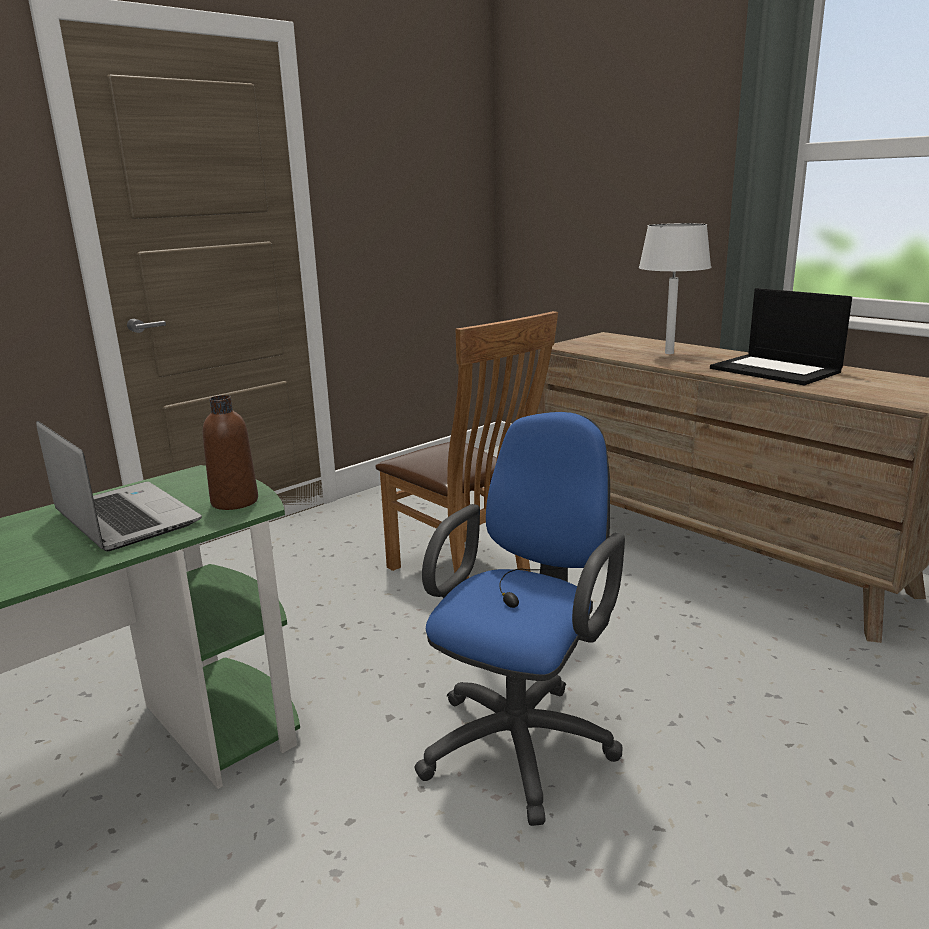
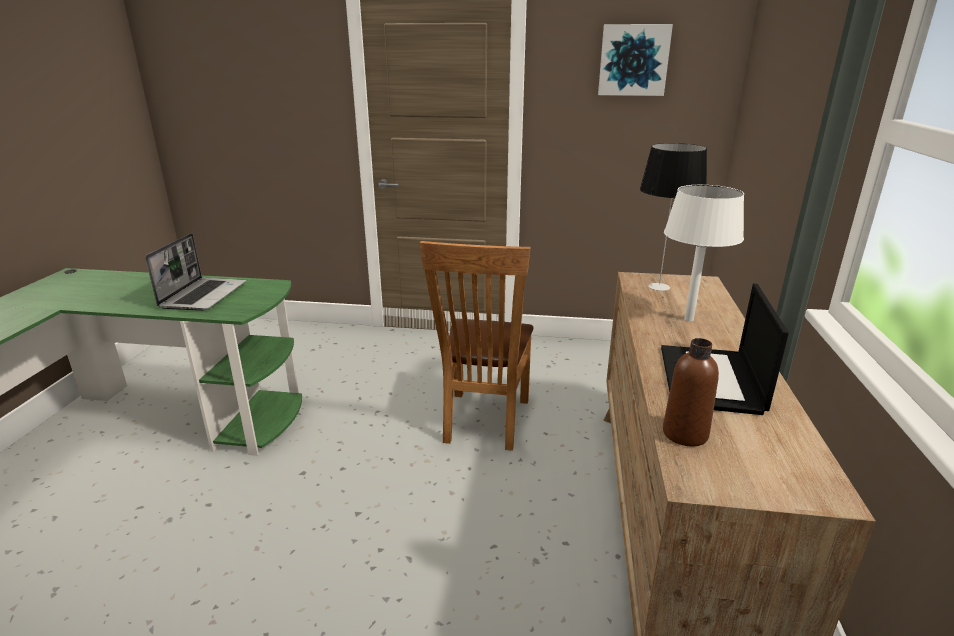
camera: 50 degrees right, 5 degrees up
(234, 501) = (242, 307): brown bottle -> brown bottle (685, 434)
(410, 136) = (633, 60): none -> picture
(523, 739) = (317, 534): blue office chair -> none
(594, 345) = (659, 287): none -> table lamp

